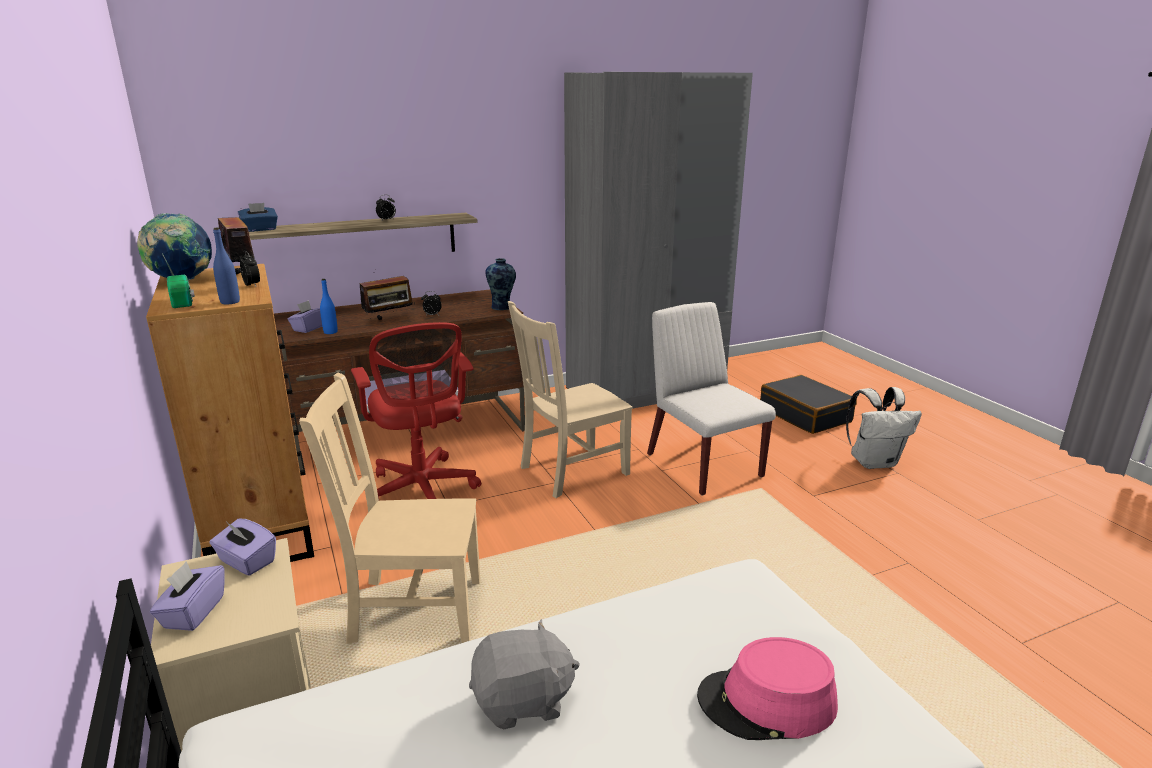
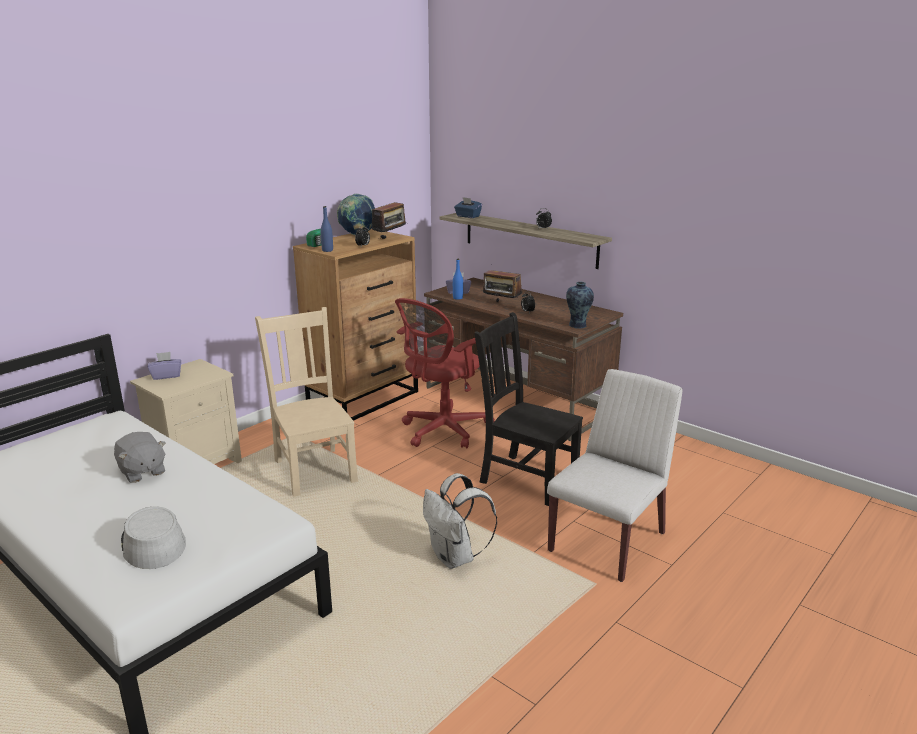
camera: 65 degrees right, 0 degrees up
(246, 562) = (208, 372): purple tissue box -> none
(571, 471) = (526, 478): beige chair -> black chair
(645, 390) = (730, 476): grey wardrobe -> none
(767, 702) = (152, 543): pink hat -> grey hat
(805, 415) = (816, 593): black suitcase -> none
(874, 462) = (750, 664): white backpack -> white backpack (455, 557)

